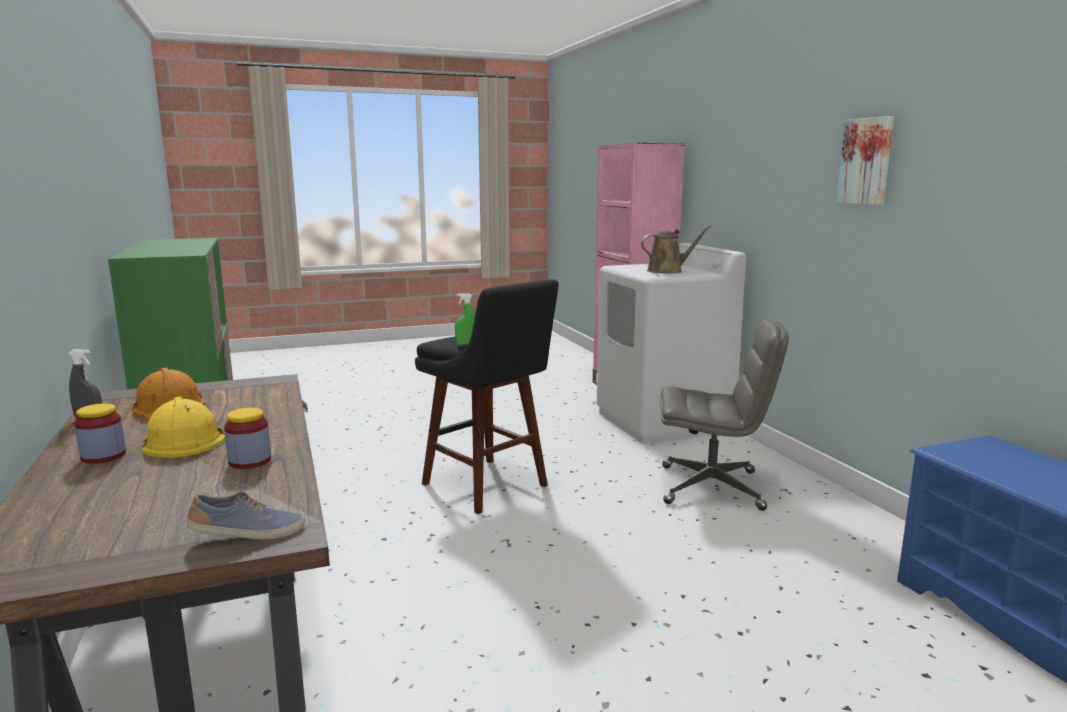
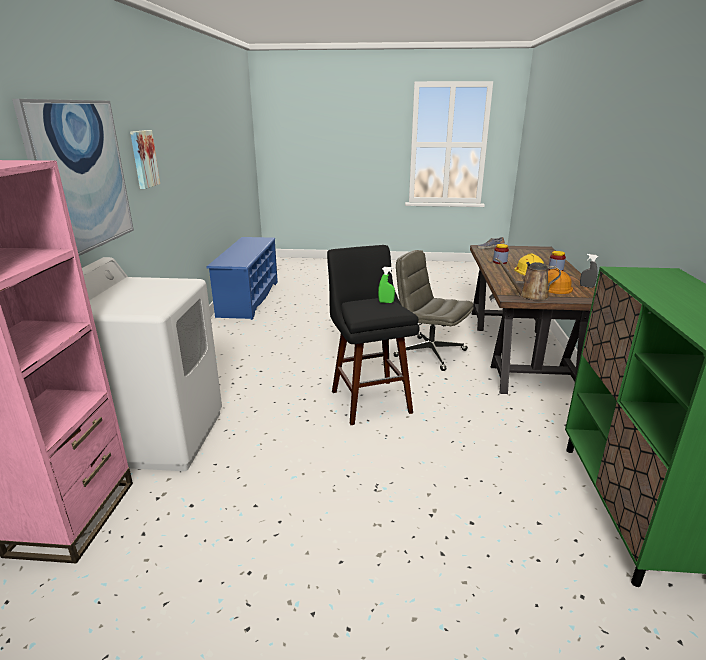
camera: 155 degrees left, 10 degrees up
(668, 271) = (148, 288): brown watering can -> brown watering can (529, 295)
(712, 487) = (242, 367): grey office chair -> grey office chair (429, 353)
(759, 168) = (81, 176): none -> picture

